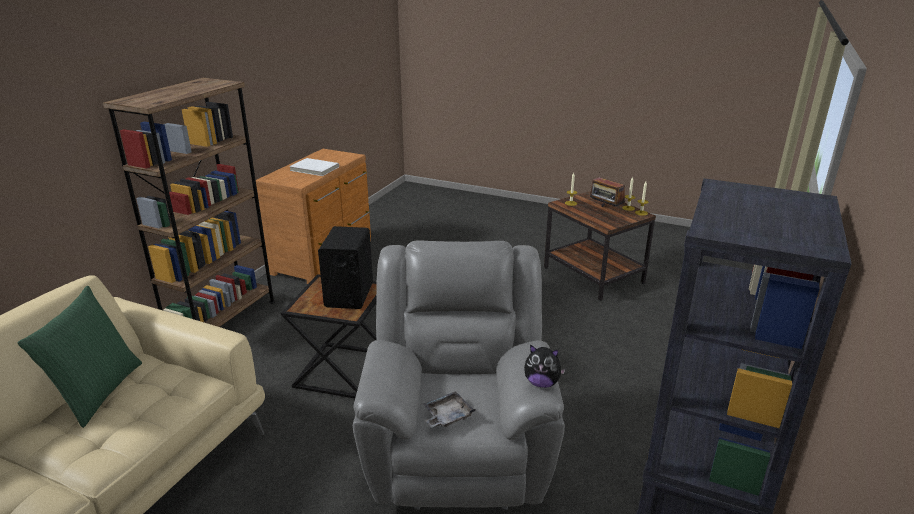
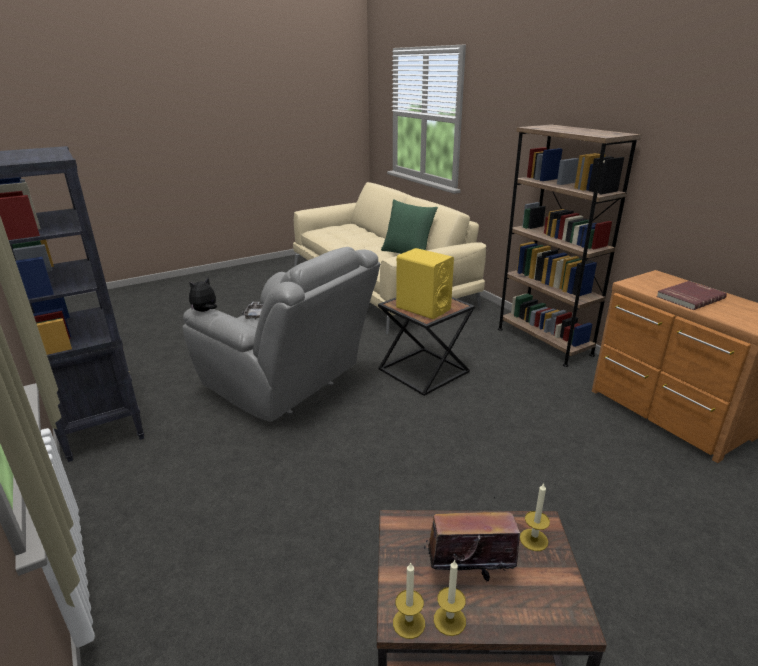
camera: 125 degrees right, 0 degrees up
(314, 169) = (689, 297): white book -> red book
(349, 295) = (423, 308): black speaker -> yellow speaker

